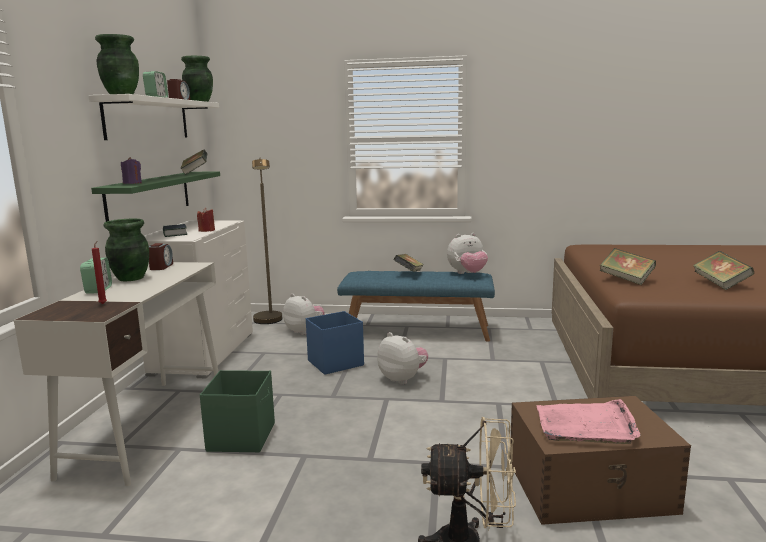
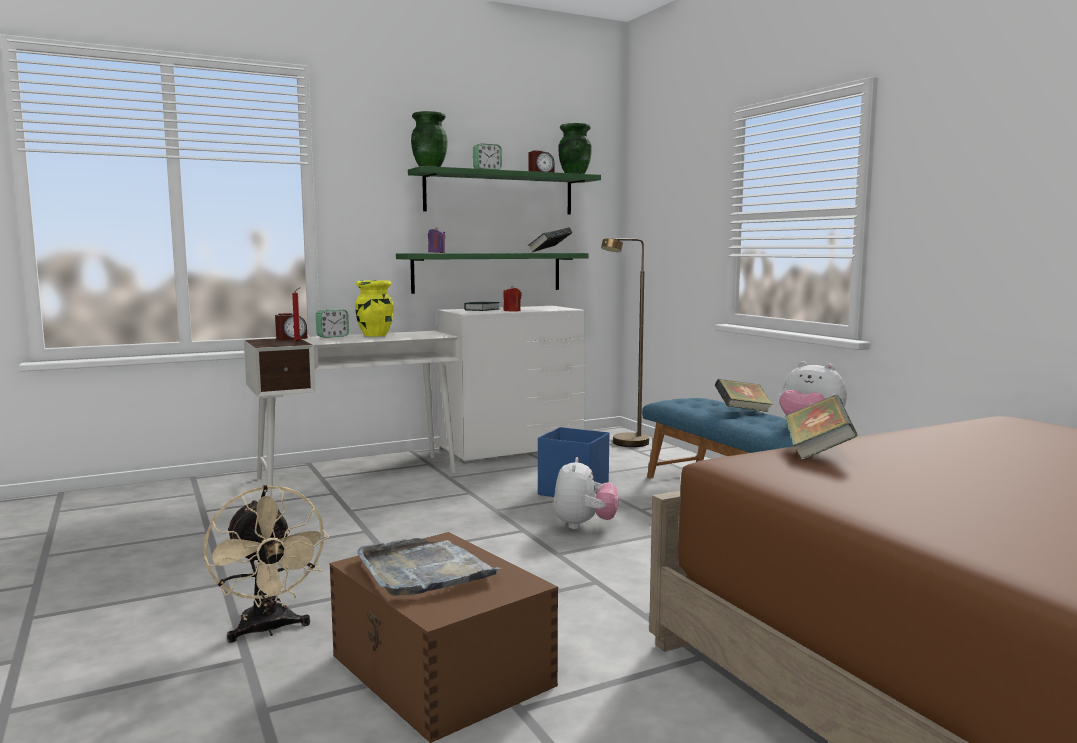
camera: 55 degrees right, 5 degrees down
(130, 278) = (374, 335): green vase -> yellow vase
(148, 119) = (499, 193): white shelf -> green shelf
(161, 267) = (421, 333): alarm clock -> alarm clock (291, 338)
(242, 436) = (375, 503): green storage box -> none
(304, 331) = (630, 461): plush toy -> none
(586, 425) = (424, 571): pink tray -> grey tray
(720, 284) = (942, 498): book -> none

